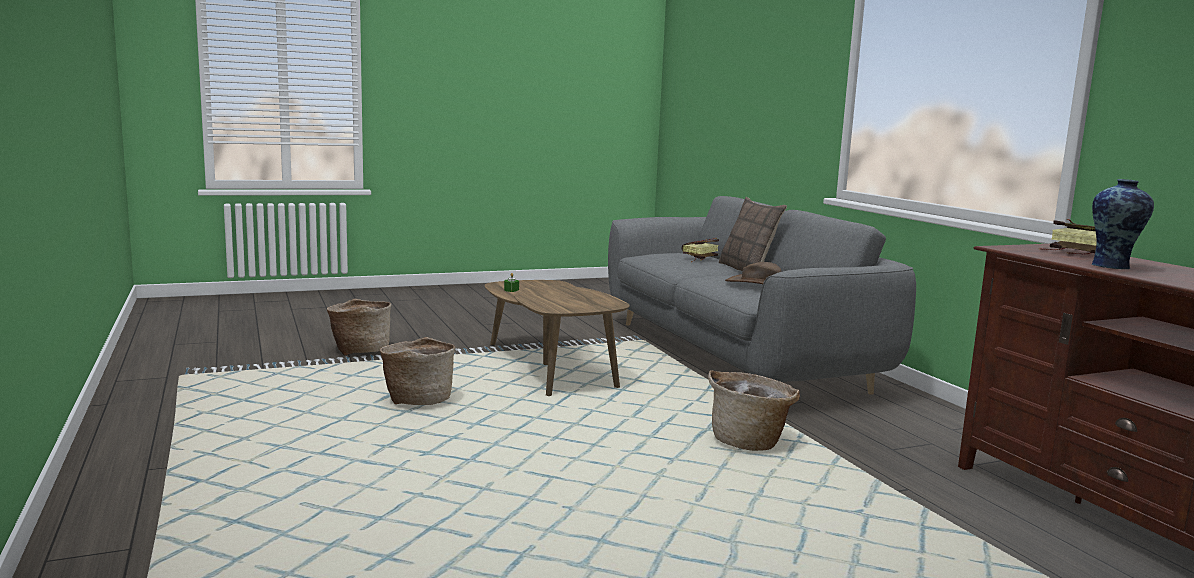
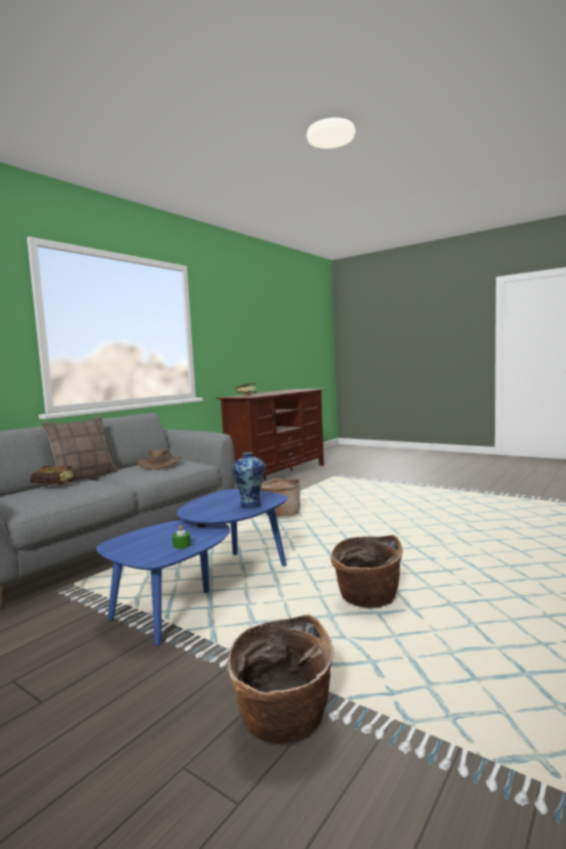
camera: 120 degrees left, 5 degrees down
(549, 366) = (206, 590): brown coffee table -> blue coffee table
(1113, 266) = (270, 393): vase -> vase (250, 505)

